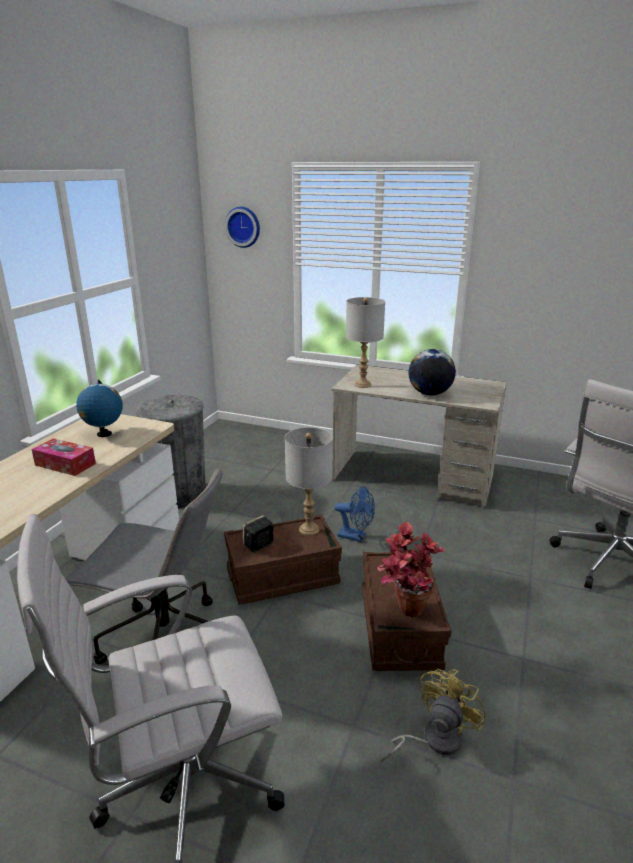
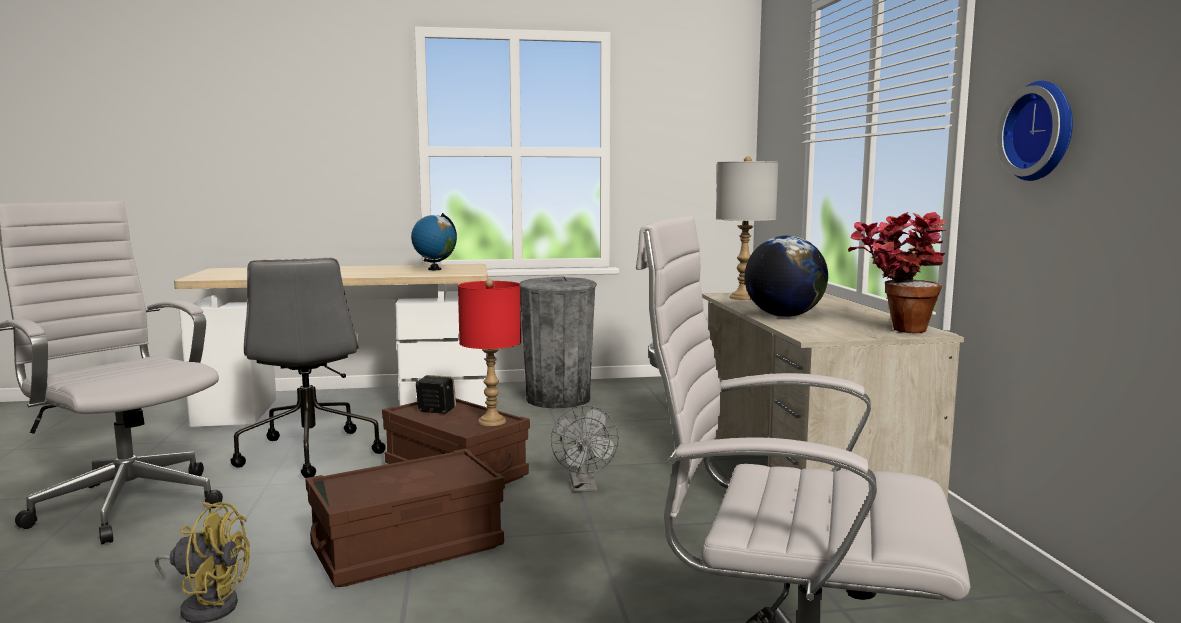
camera: 60 degrees right, 15 degrees down
(65, 464) = (364, 272): tissue box -> none
(243, 227) = (778, 100): wall clock -> wall clock (1042, 131)
(308, 529) = (491, 421): grey table lamp -> red table lamp
(356, 536) = (584, 487): blue fan -> grey fan
(403, 613) = (354, 488): potted plant -> potted plant (895, 329)

